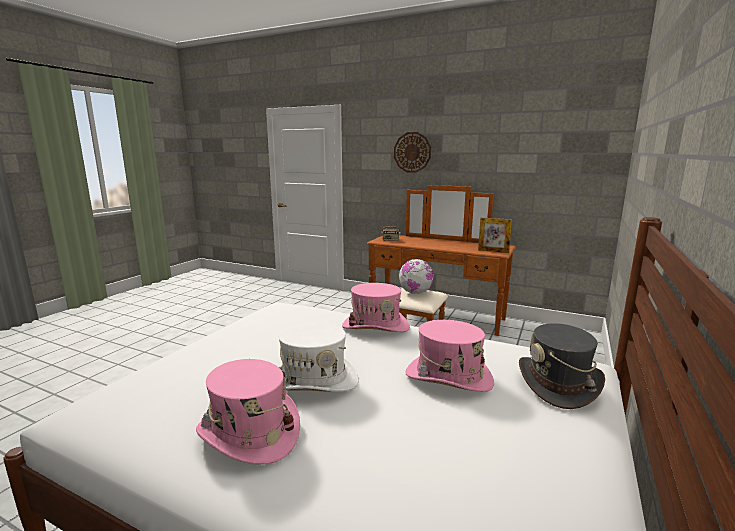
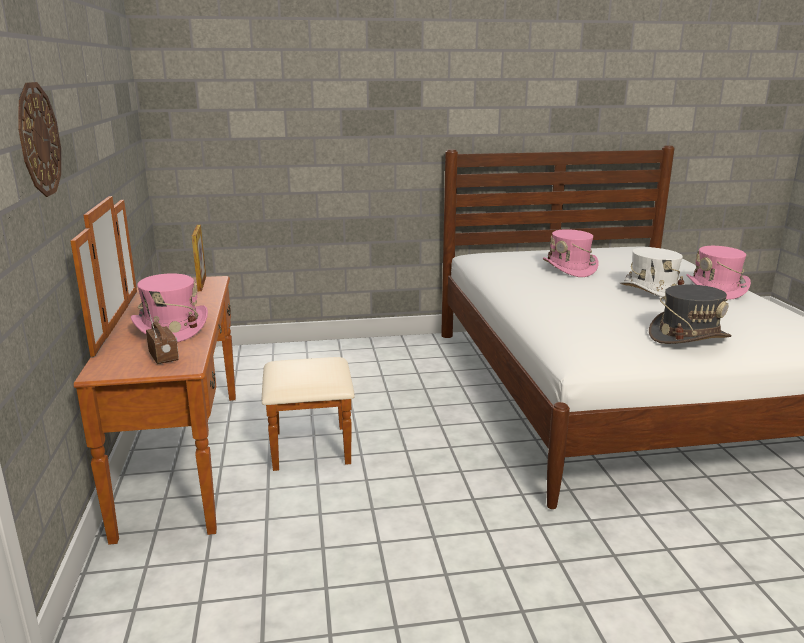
camera: 125 degrees left, 5 degrees up
(376, 326) = (543, 297): pink hat -> pink hat (171, 328)
(415, 293) = (303, 371): globe -> none
(558, 384) = (522, 253): grey hat -> grey hat (688, 336)

